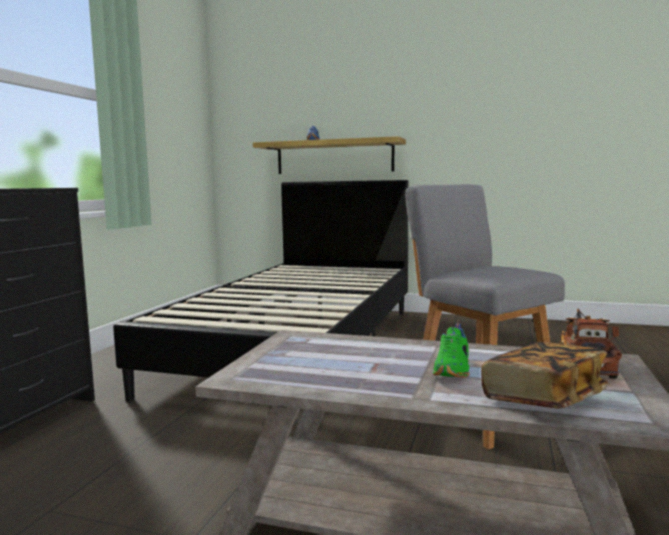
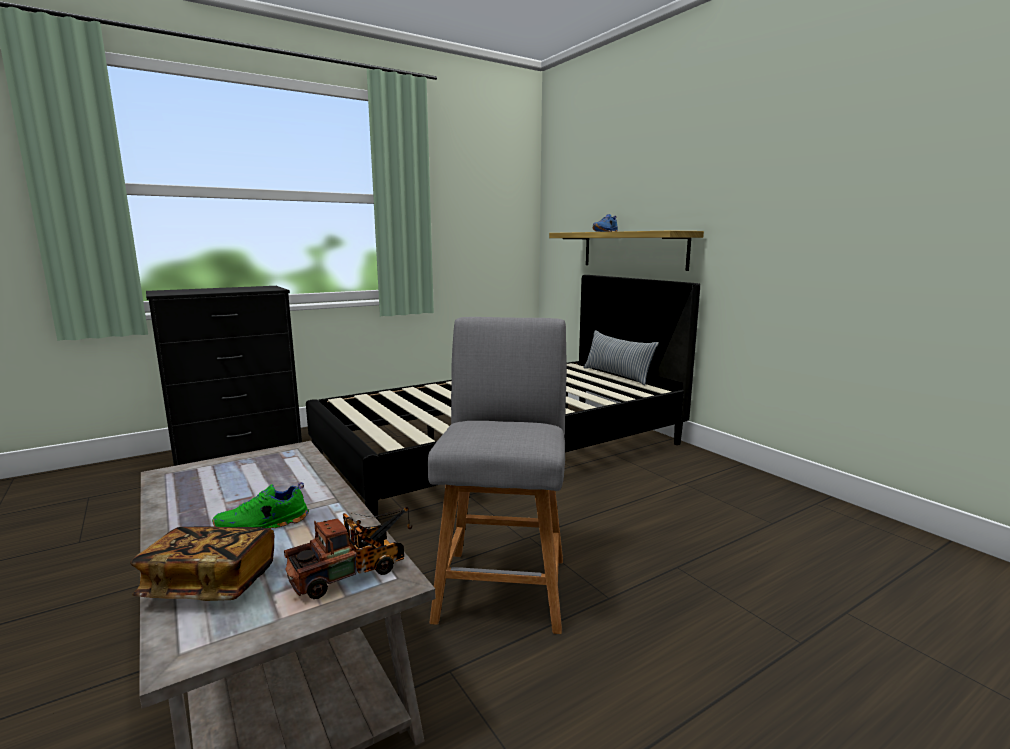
camera: 40 degrees right, 5 degrees up
(339, 266) = (617, 375): none -> pillow

